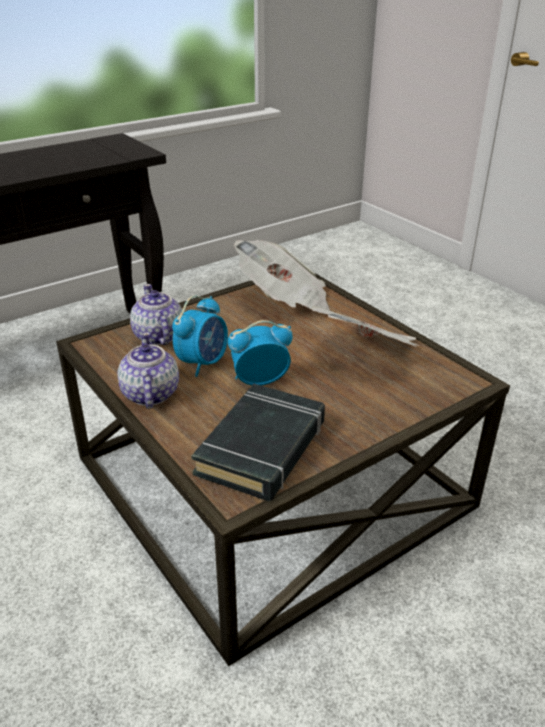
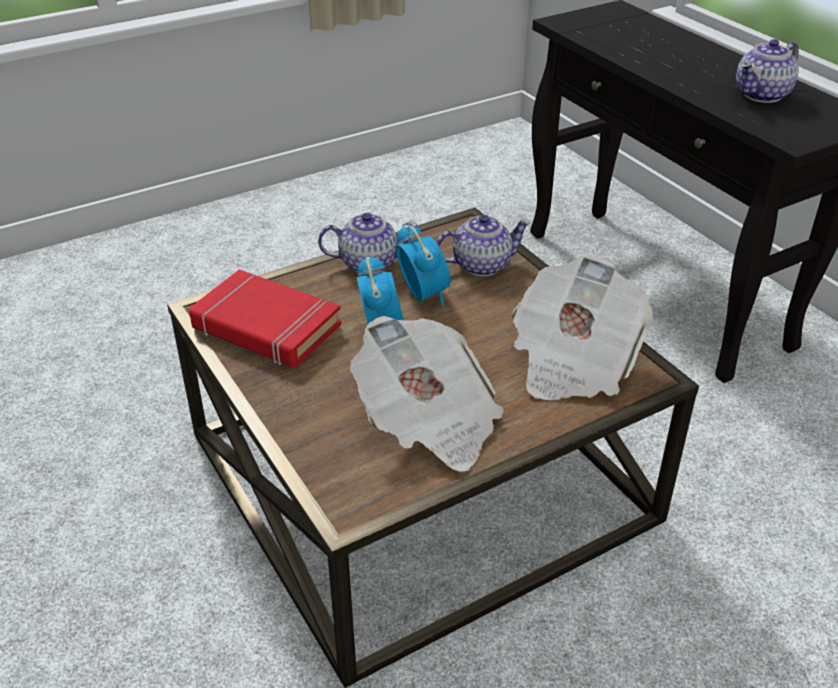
camera: 95 degrees right, 5 degrees up
(66, 155) = (763, 94): none -> teapot
(203, 363) = (423, 294): alarm clock -> alarm clock turned 150 degrees counterclockwise
(262, 448) = (265, 327): black book -> red book

